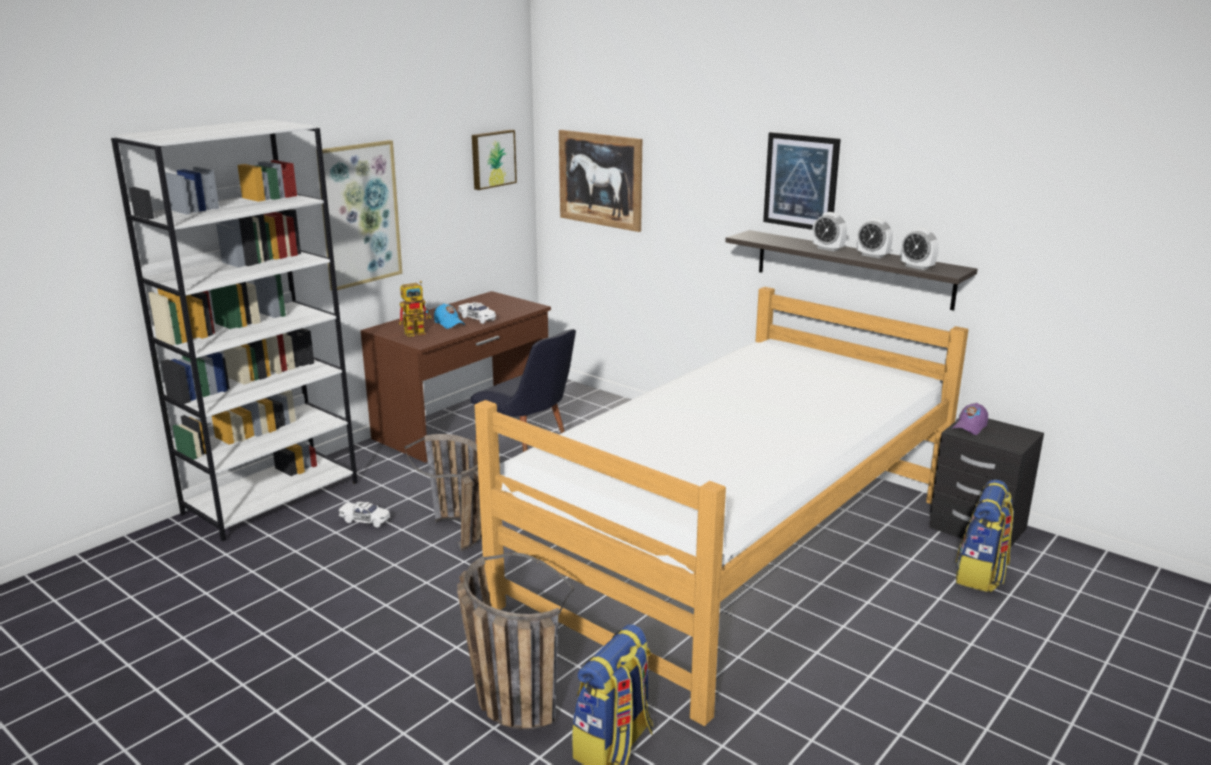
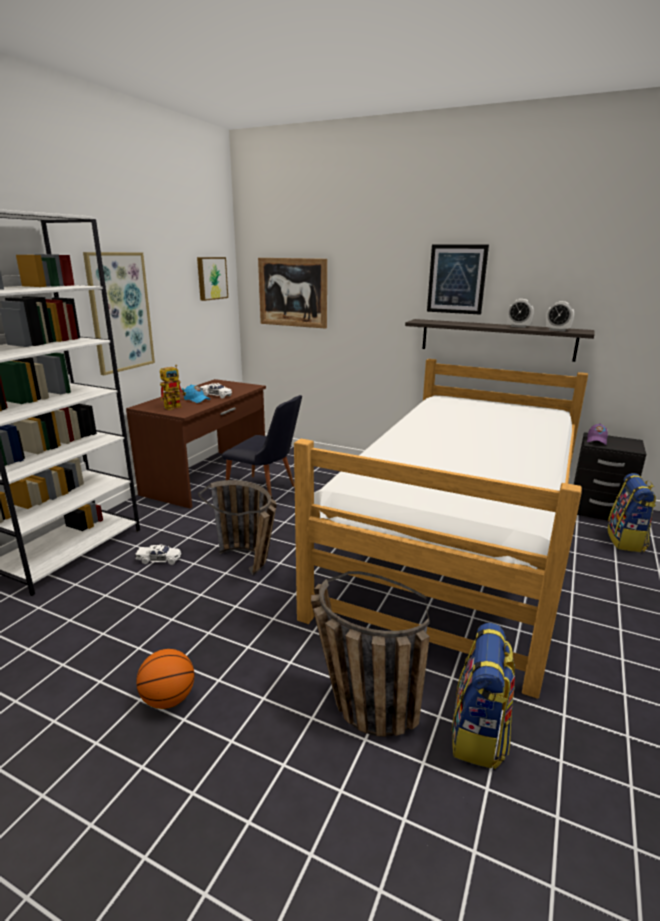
camera: 15 degrees left, 0 degrees up
(321, 660) = (168, 699): none -> basketball
(828, 249) = (483, 325): alarm clock -> none

